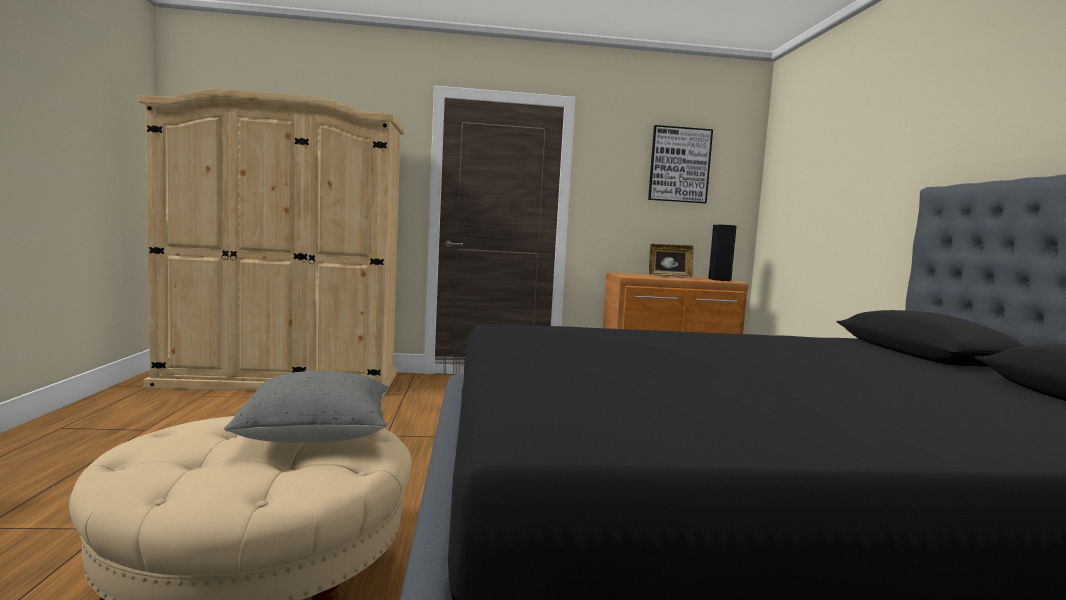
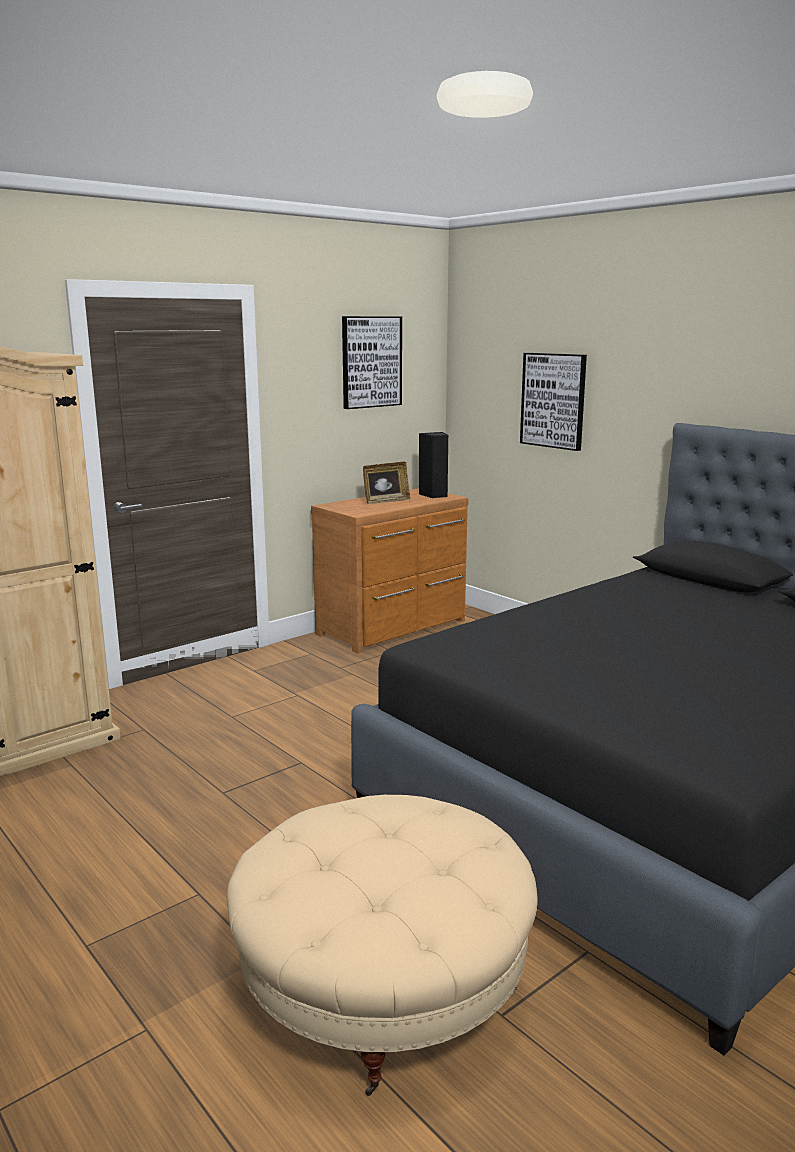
camera: 35 degrees left, 10 degrees up
(316, 434) = (398, 828): grey pillow -> none
(831, 190) = (553, 400): none -> picture

